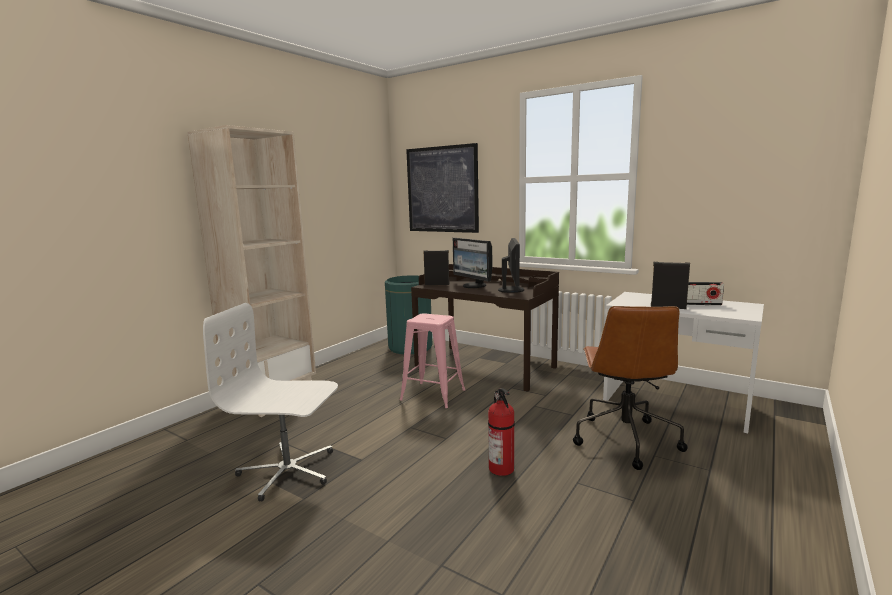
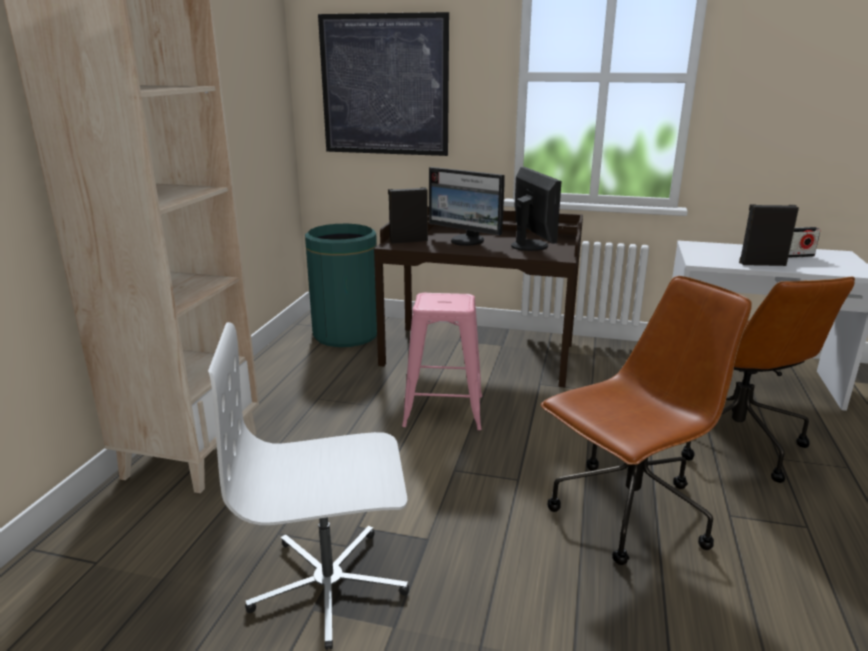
camera: 20 degrees left, 10 degrees up
(502, 469) = (627, 514): fire extinguisher -> brown office chair

